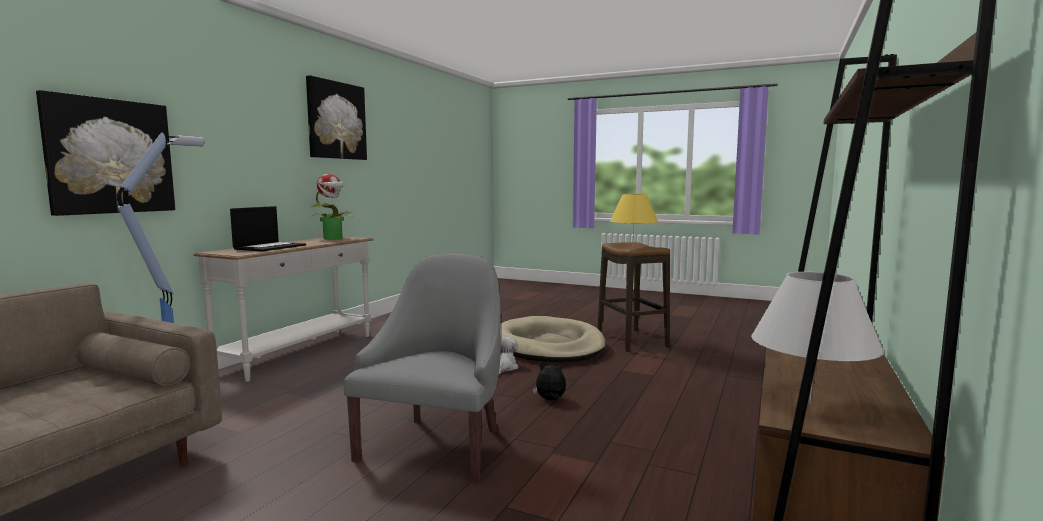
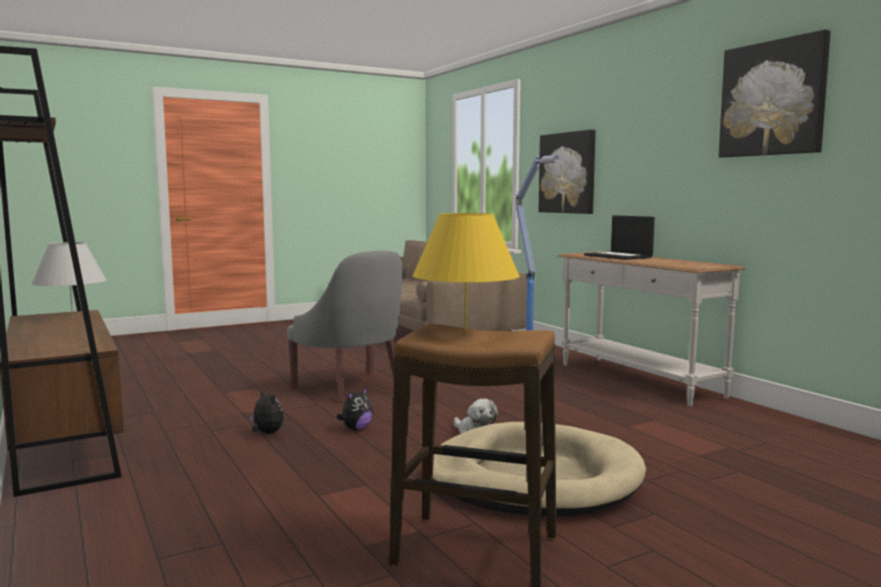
camera: 125 degrees right, 0 degrees up
(333, 238) = (695, 264): potted plant -> none
(615, 425) = (266, 433): none -> plush toy

